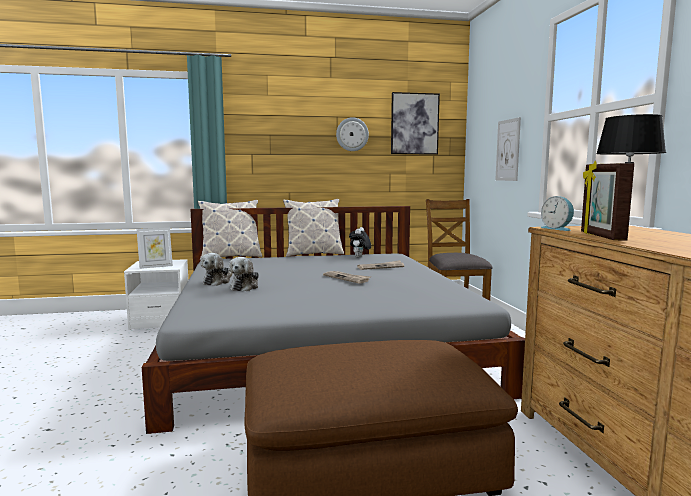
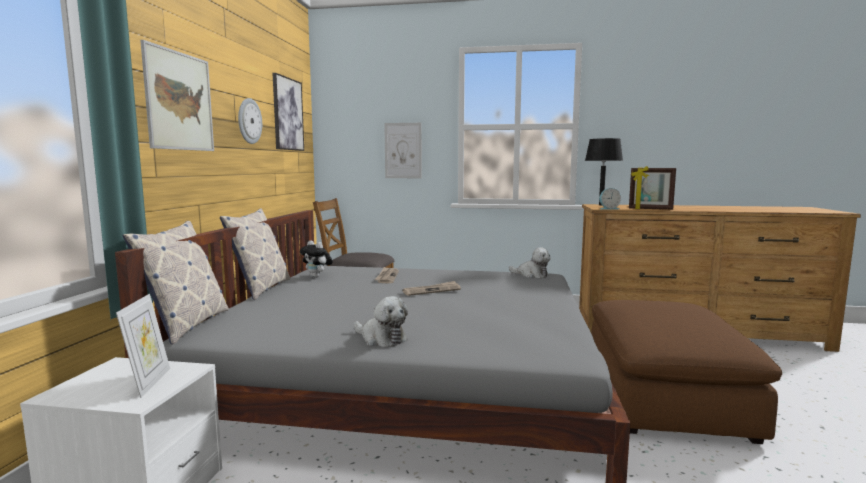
camera: 70 degrees left, 0 degrees up
(245, 287) = (431, 327): plush toy -> plush toy (531, 275)
(274, 128) = (179, 101): none -> picture

